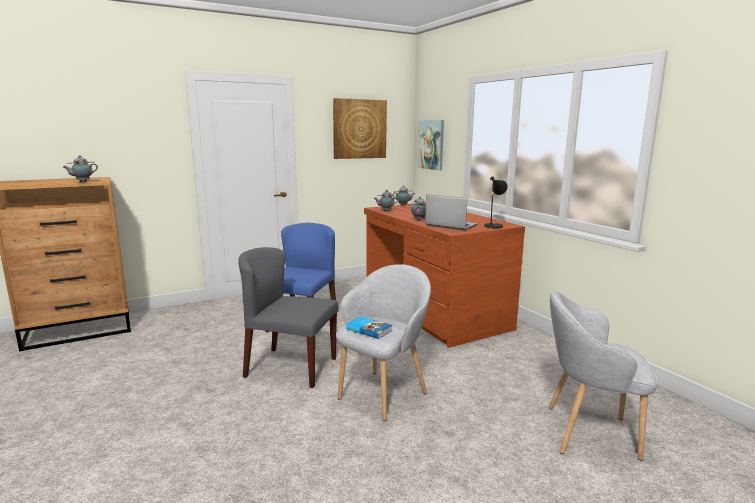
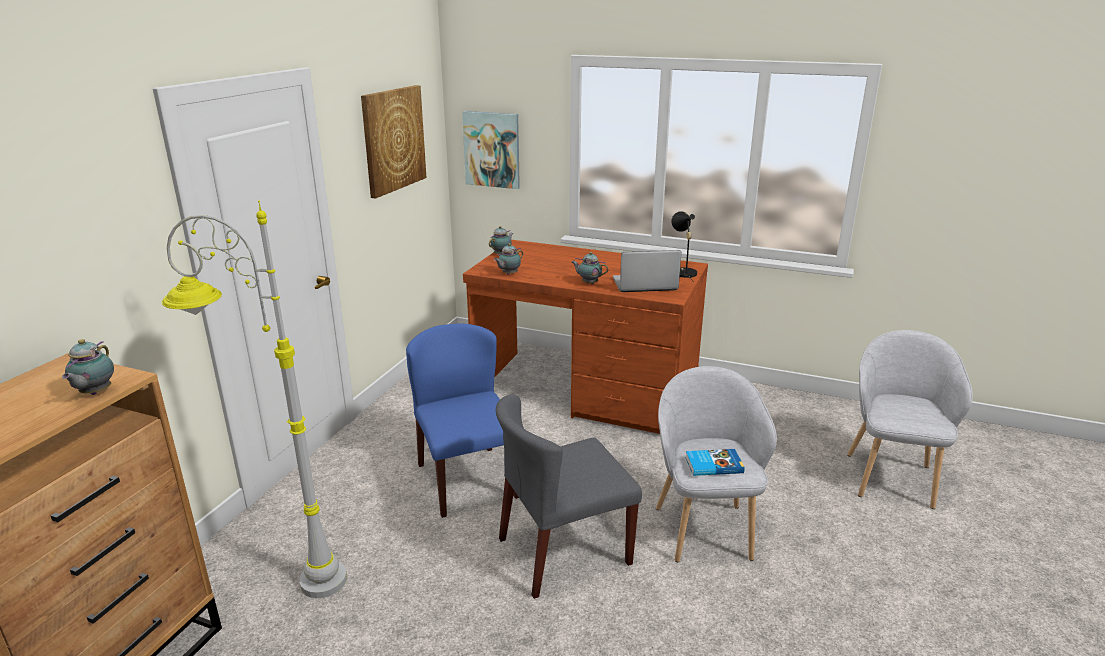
camera: 40 degrees left, 10 degrees up
(176, 326) = (287, 577): none -> grey floor lamp
(587, 432) = (891, 478): grey armchair -> grey armchair turned 135 degrees clockwise

